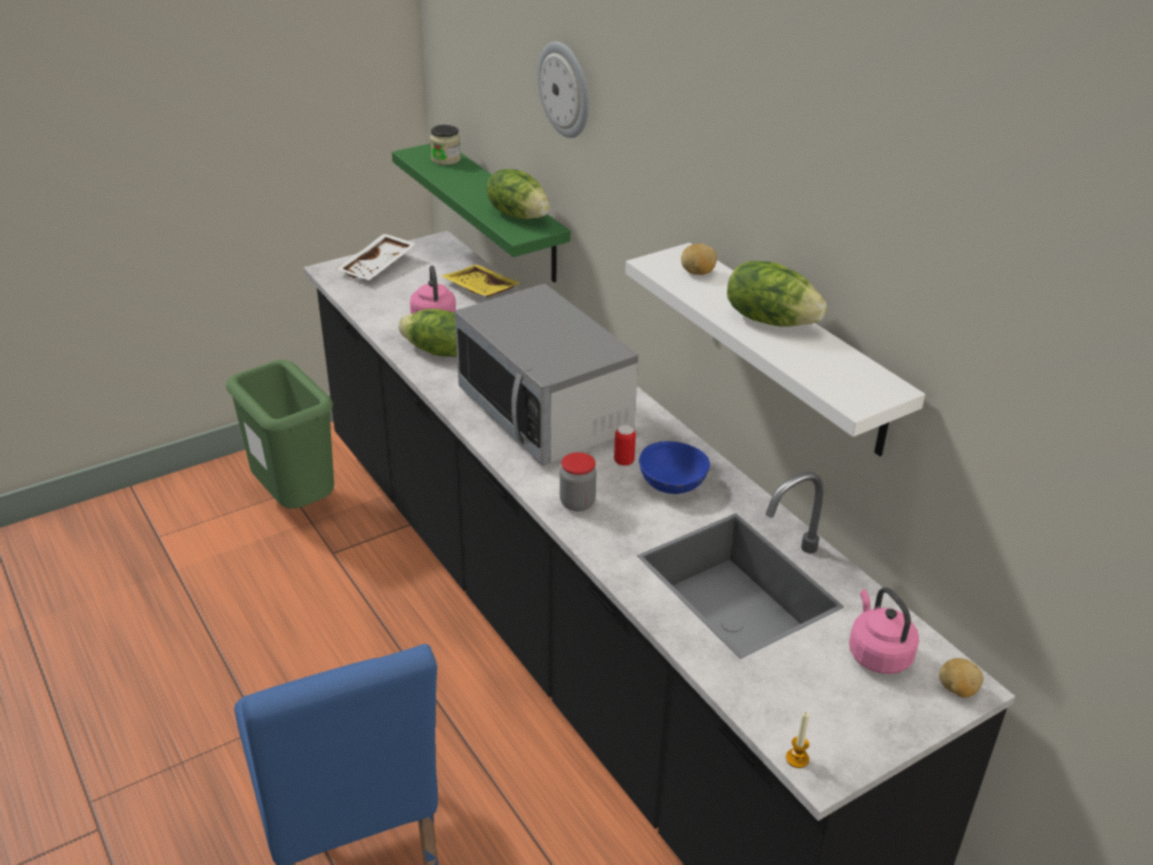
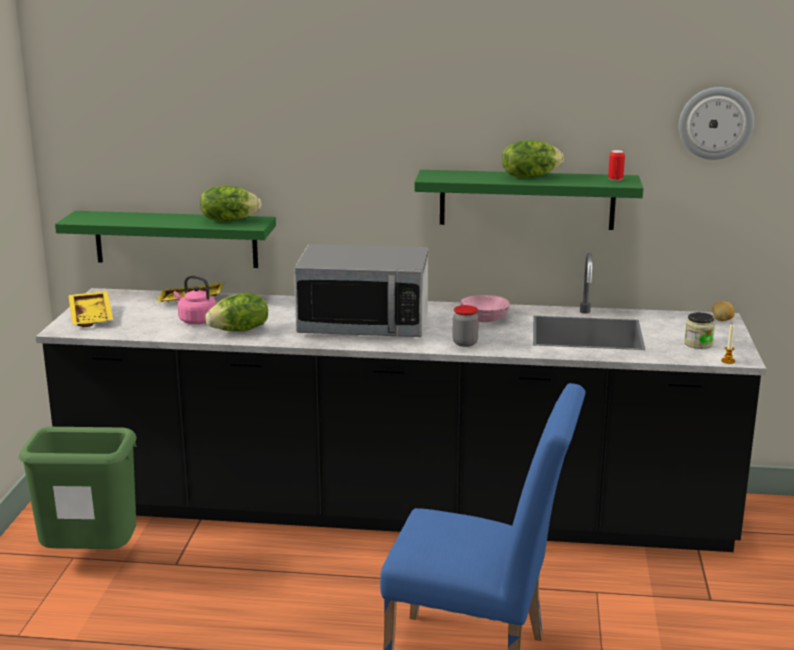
camera: 50 degrees left, 15 degrees down
(378, 267) = (92, 316): white tray -> yellow tray
(446, 159) = (106, 216): jar -> jar (698, 344)
(565, 89) = (262, 109): wall clock -> wall clock (715, 123)
(624, 461) = (446, 323): can -> can (615, 180)
(671, 483) = (484, 319): blue bowl -> pink bowl
(697, 273) = (457, 175): potato -> none
(790, 349) = (527, 199): white shelf -> green shelf
(877, 653) = (679, 325): pink kettle -> none

